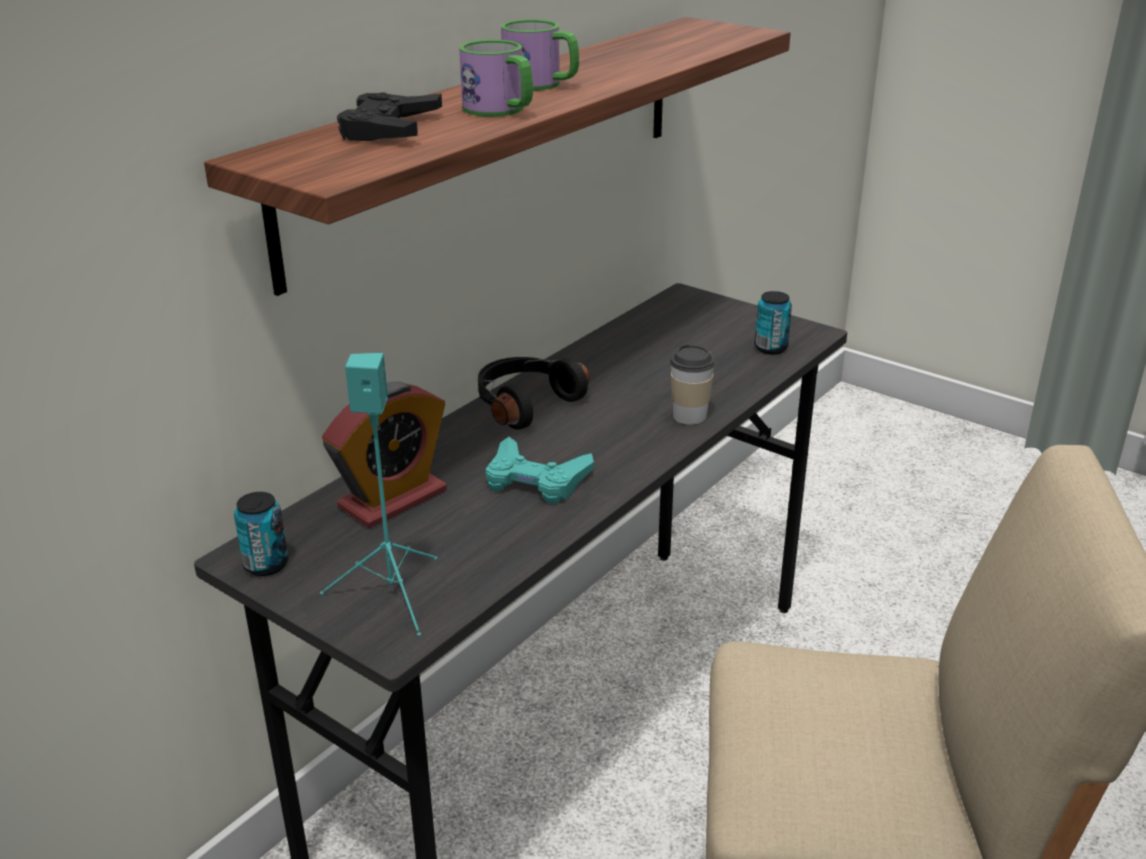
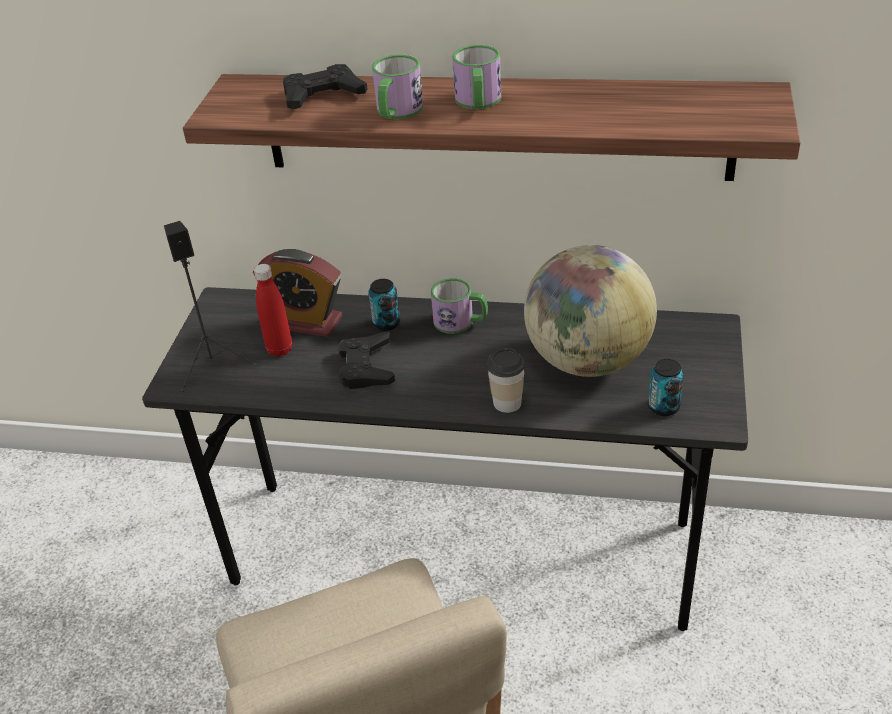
camera: 65 degrees right, 10 degrees up
(266, 564) = (215, 310): can -> can (386, 323)
(392, 593) = (214, 365): turquoise speaker -> black speaker
(426, 532) = (280, 350): none -> red bottle
(524, 403) = (460, 322): black headphones -> mug
(535, 480) = (366, 367): turquoise game controller -> black game controller
(667, 360) = (587, 360): none -> globe

